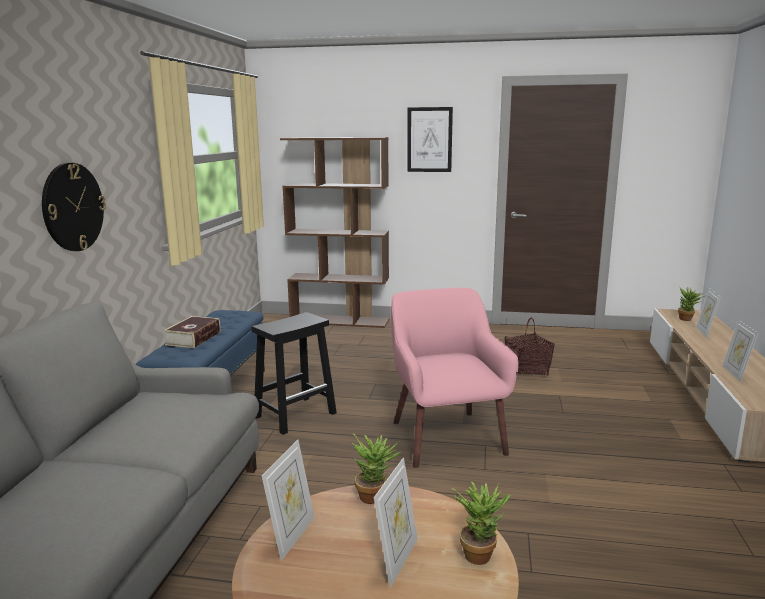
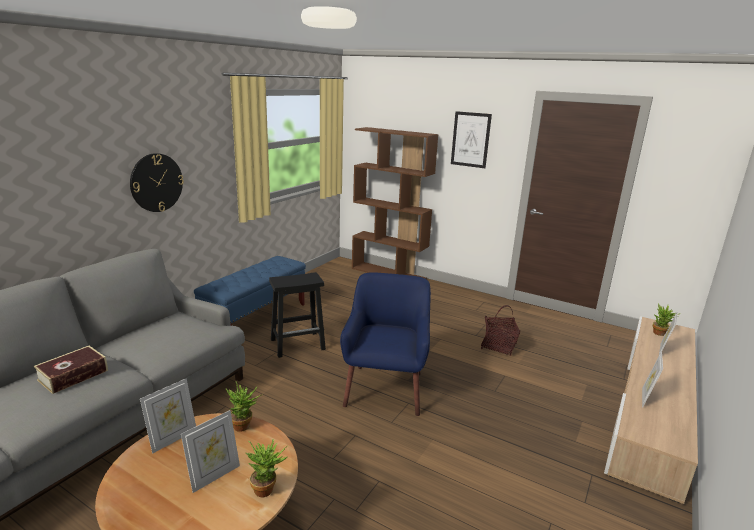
camera: 20 degrees right, 5 degrees up
(193, 338) = (241, 277): book -> book (73, 375)
(445, 437) = (385, 388): pink armchair -> blue armchair

